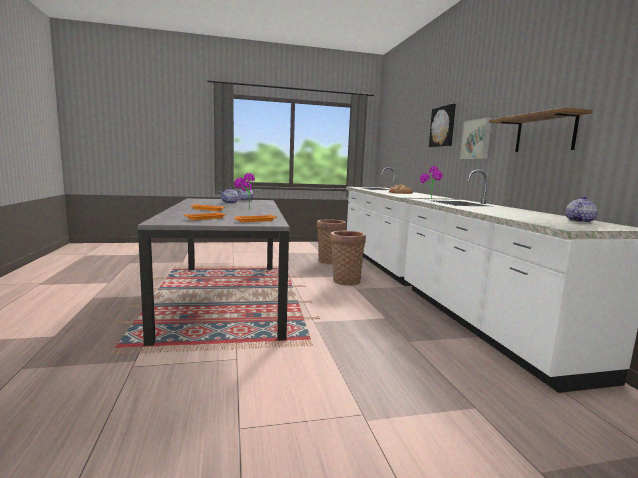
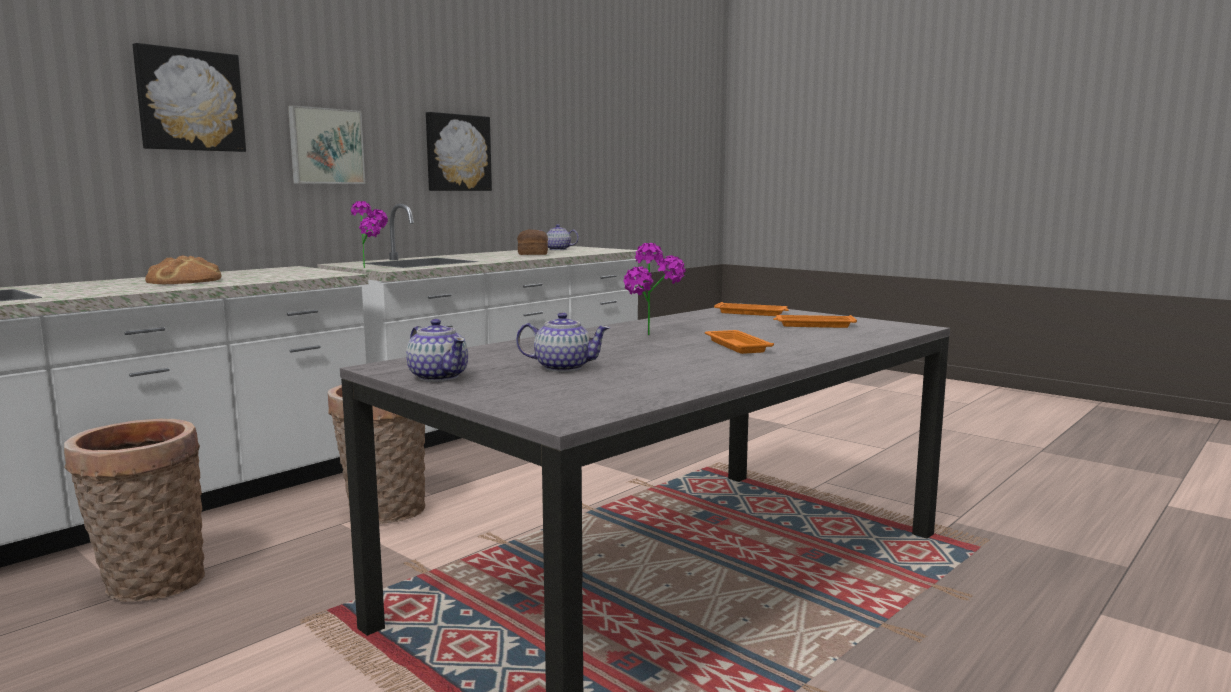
camera: 125 degrees left, 0 degrees up
(526, 214) = (532, 253): none -> bread
(545, 133) = (457, 153): shelf -> picture

